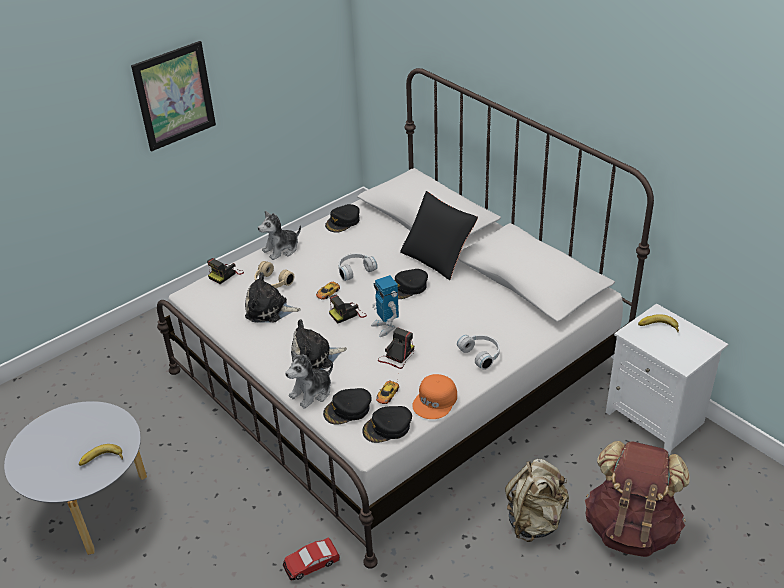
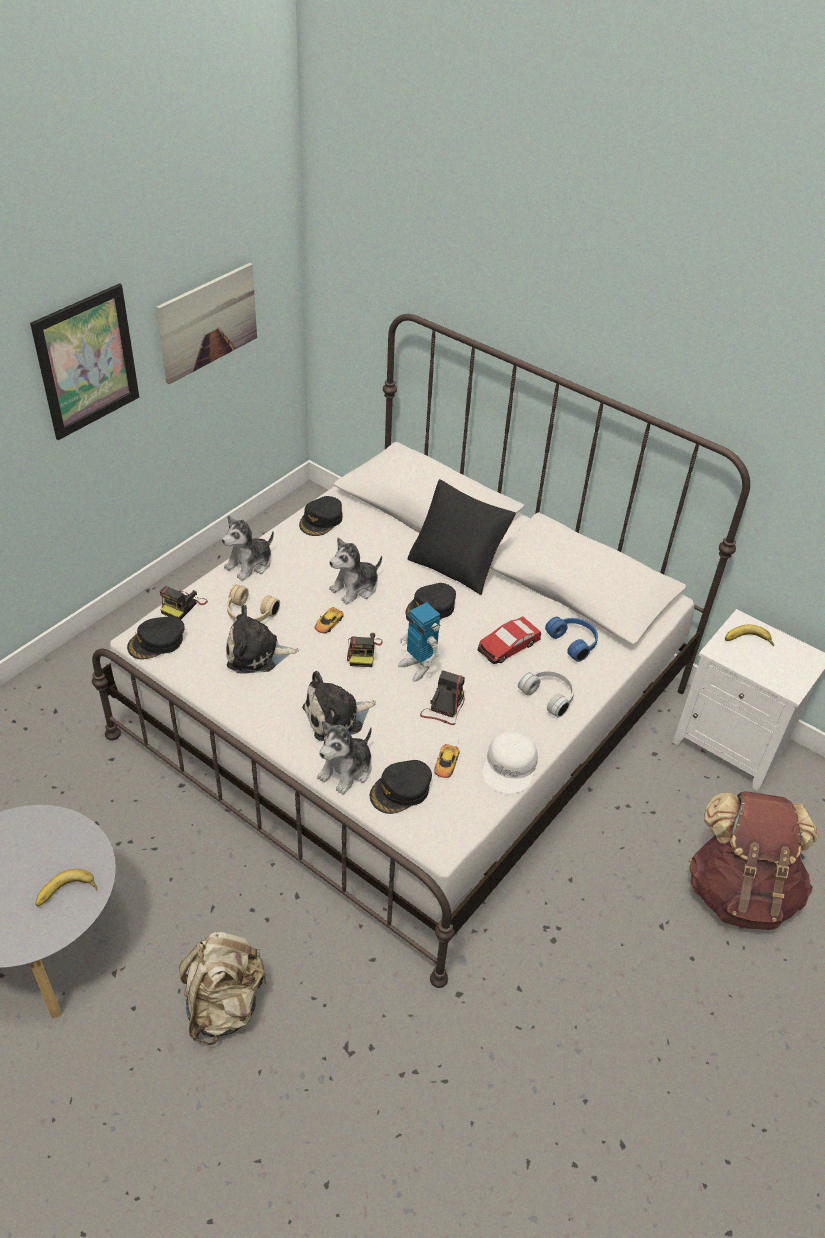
camera: 15 degrees left, 5 degrees up
(272, 73) = (208, 322): none -> picture
(311, 563) = (362, 990): toy car -> toy car (508, 646)
(347, 314) = (363, 652): camera -> camera turned 45 degrees counterclockwise
(355, 270) = (355, 588): white headphones -> plush toy
(387, 428) = (459, 811): black cap -> black cap (157, 642)
(435, 401) = (510, 767): orange cap -> white cap
(513, 318) = (574, 642): none -> blue headphones
(535, 520) = (626, 895): beige backpack -> beige backpack (224, 1004)

